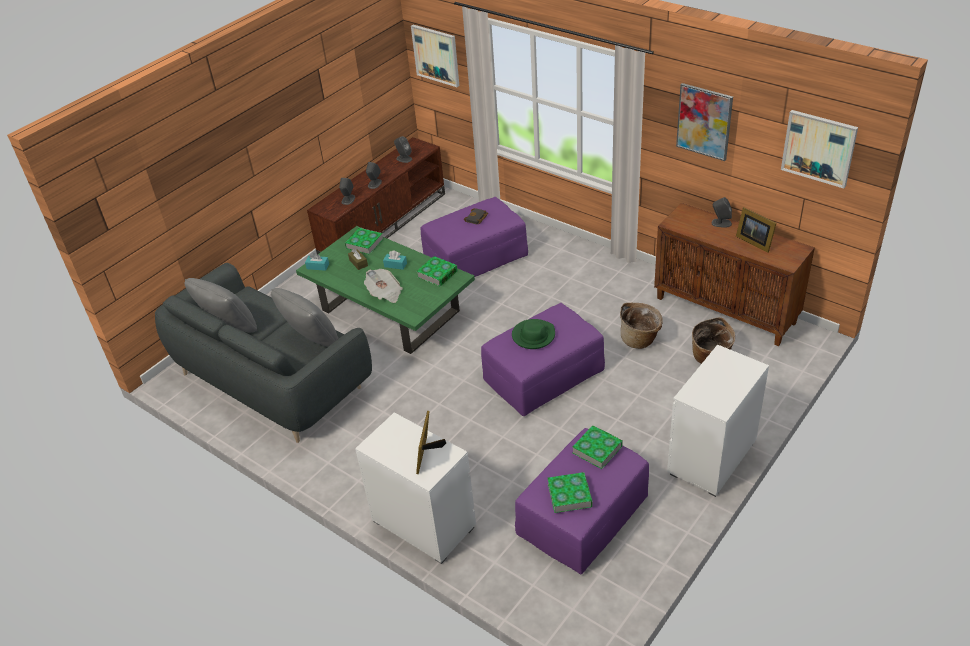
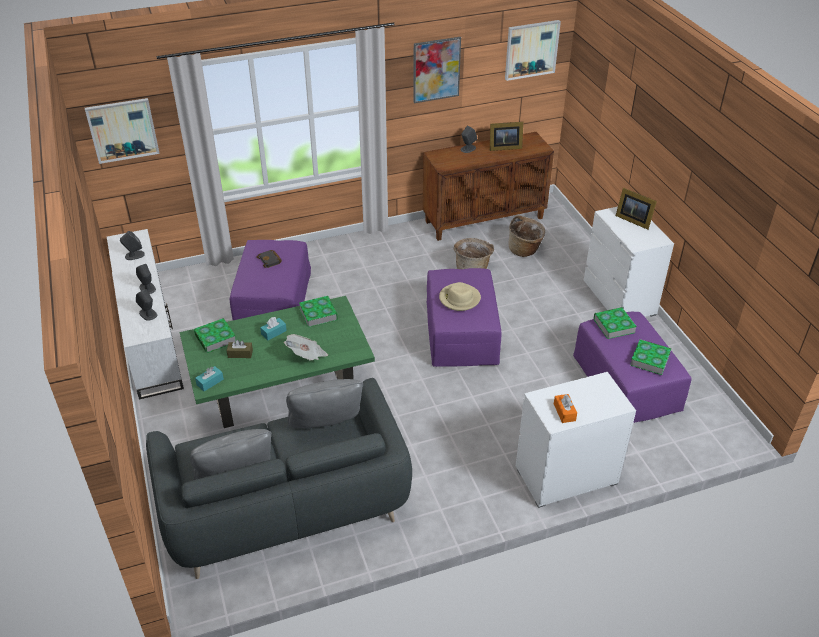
camera: 60 degrees left, 0 degrees up
(383, 224) = (148, 334): brown tv stand -> white tv stand
(389, 446) = (564, 412): none -> orange tissue box
(428, 454) = (593, 394): picture frame -> picture frame (633, 220)
(533, 336) = (459, 299): green hat -> beige hat

